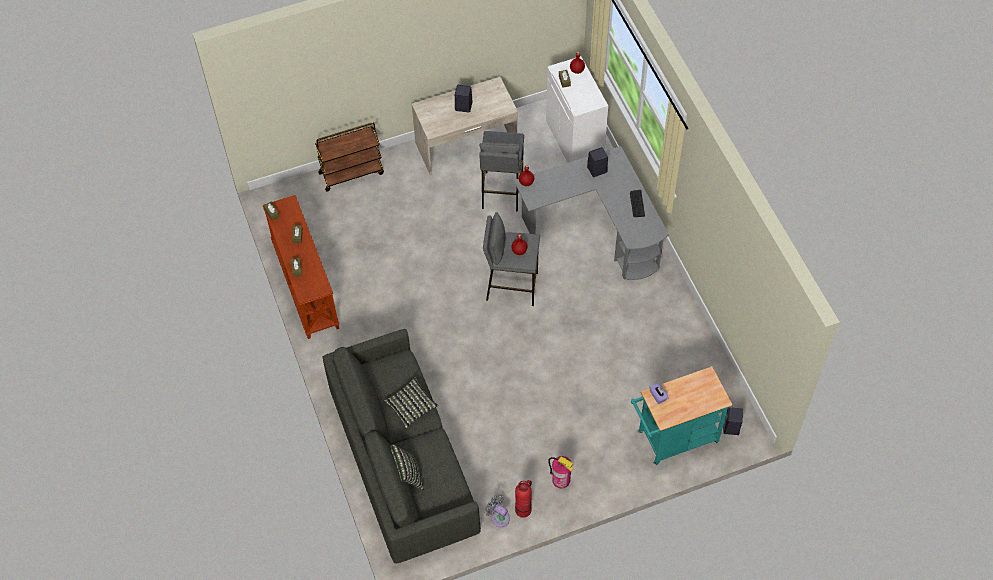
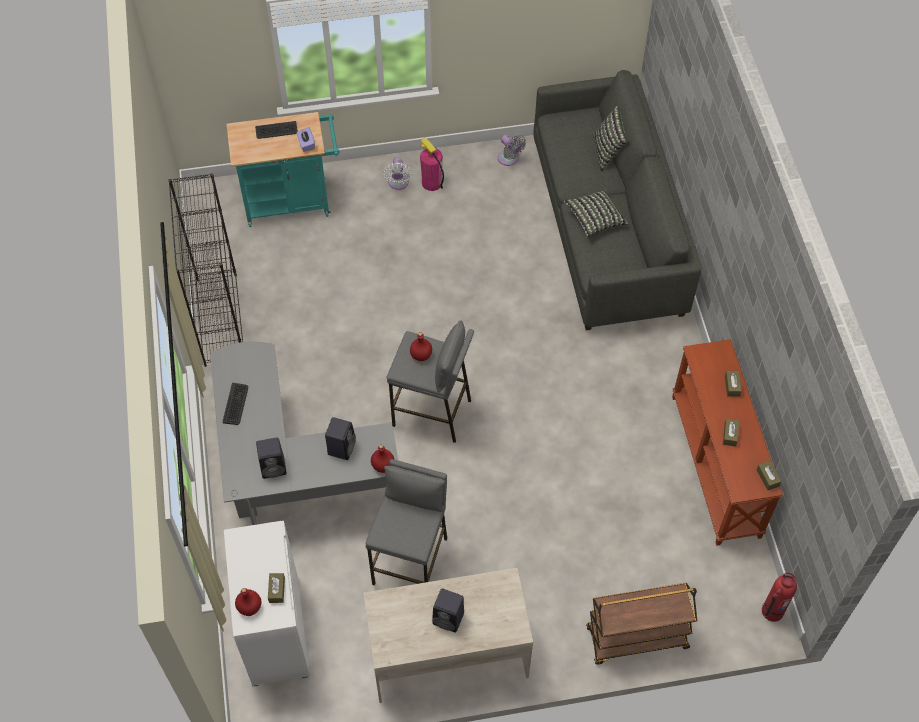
camera: 170 degrees left, 0 degrees up
(523, 509) = (480, 162): fire extinguisher -> fire extinguisher (772, 611)
(589, 473) = (398, 183): none -> white fan
(688, 404) = (276, 130): none -> keyboard
(690, 328) = (220, 319): none -> black bookcase
(731, 428) = (222, 202): black speaker -> black speaker (341, 447)

